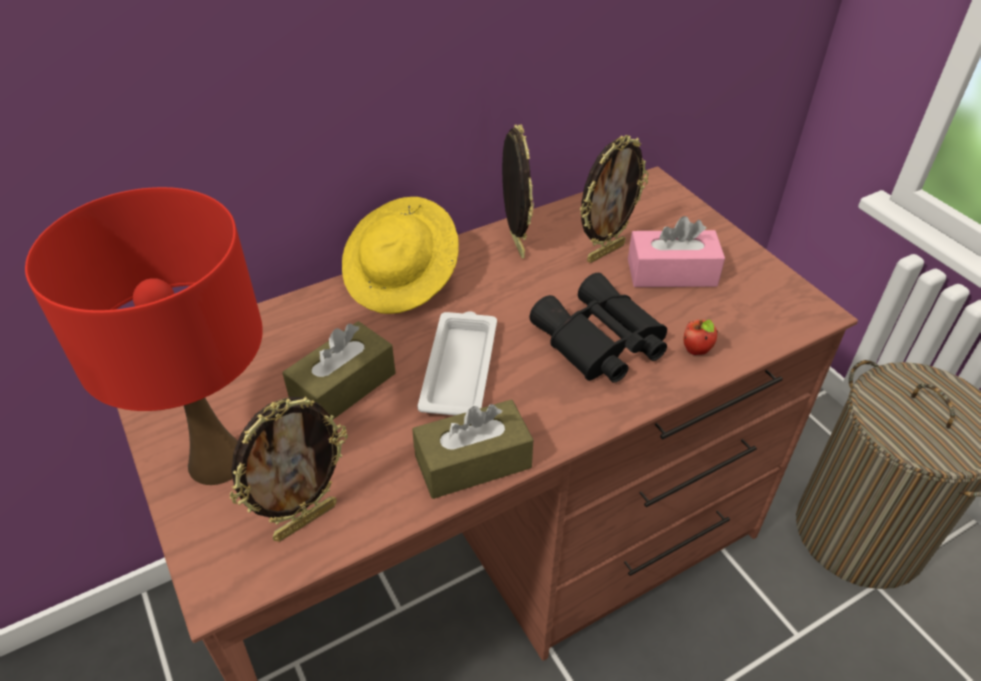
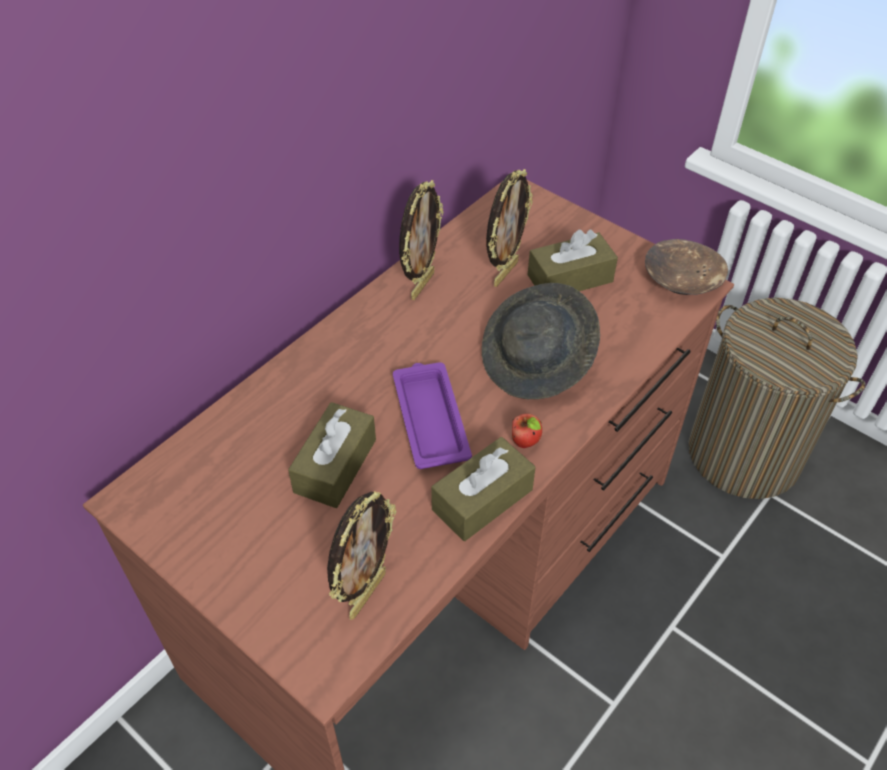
camera: 20 degrees left, 5 degrees up
(218, 461) = (259, 568): red table lamp -> none
(402, 279) = (334, 346): yellow hat -> none
(460, 368) = (430, 418): white tray -> purple tray
(515, 244) = (421, 285): picture frame -> picture frame turned 60 degrees clockwise
(599, 343) = (537, 361): black binoculars -> grey hat
(671, 273) = (570, 278): pink tissue box -> brown tissue box
(697, 351) = (620, 347): apple -> apple (526, 443)
(797, 302) = (682, 280): none -> brown bowl

